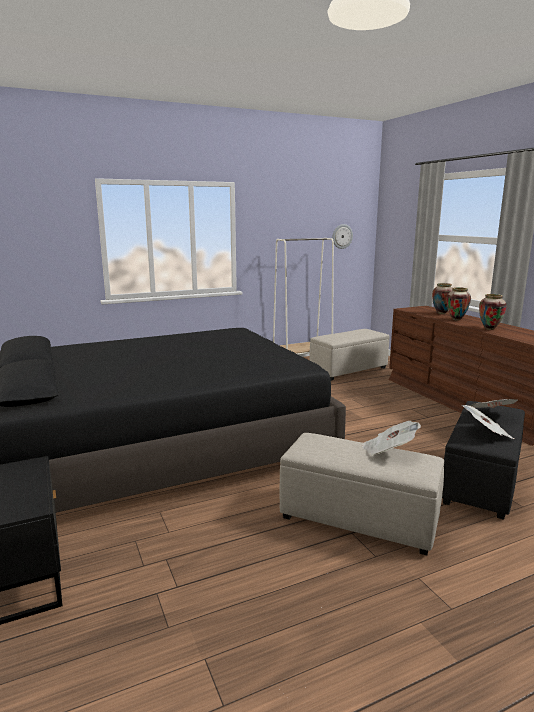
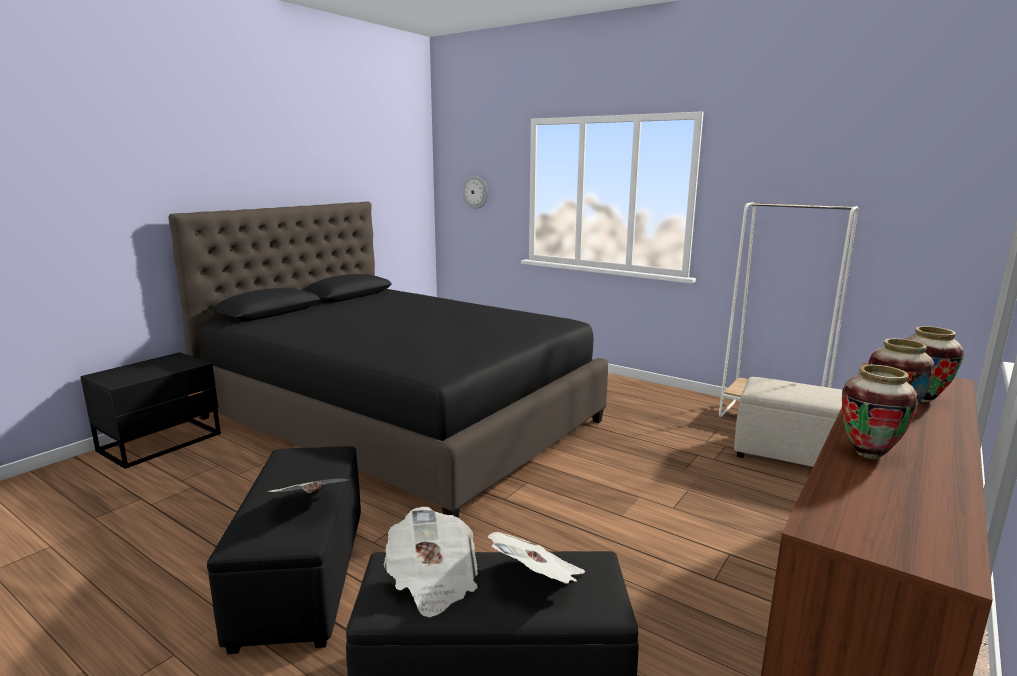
camera: 60 degrees right, 0 degrees up
(342, 236) = (924, 207): wall clock -> wall clock (475, 192)
(359, 519) = (302, 578): beige ottoman -> black ottoman

